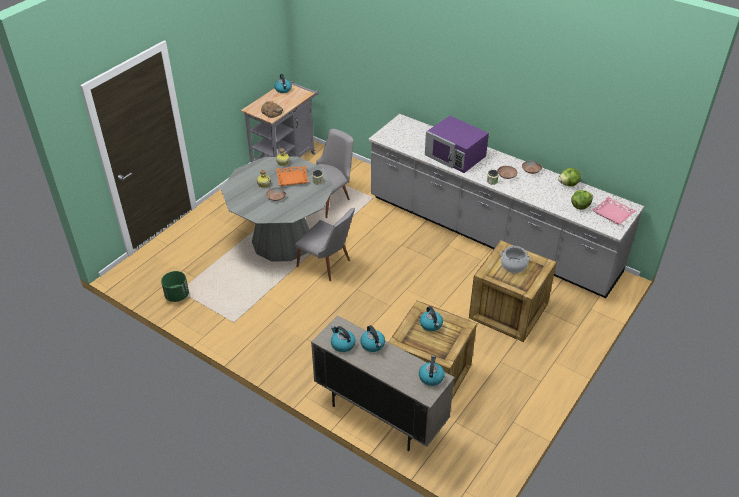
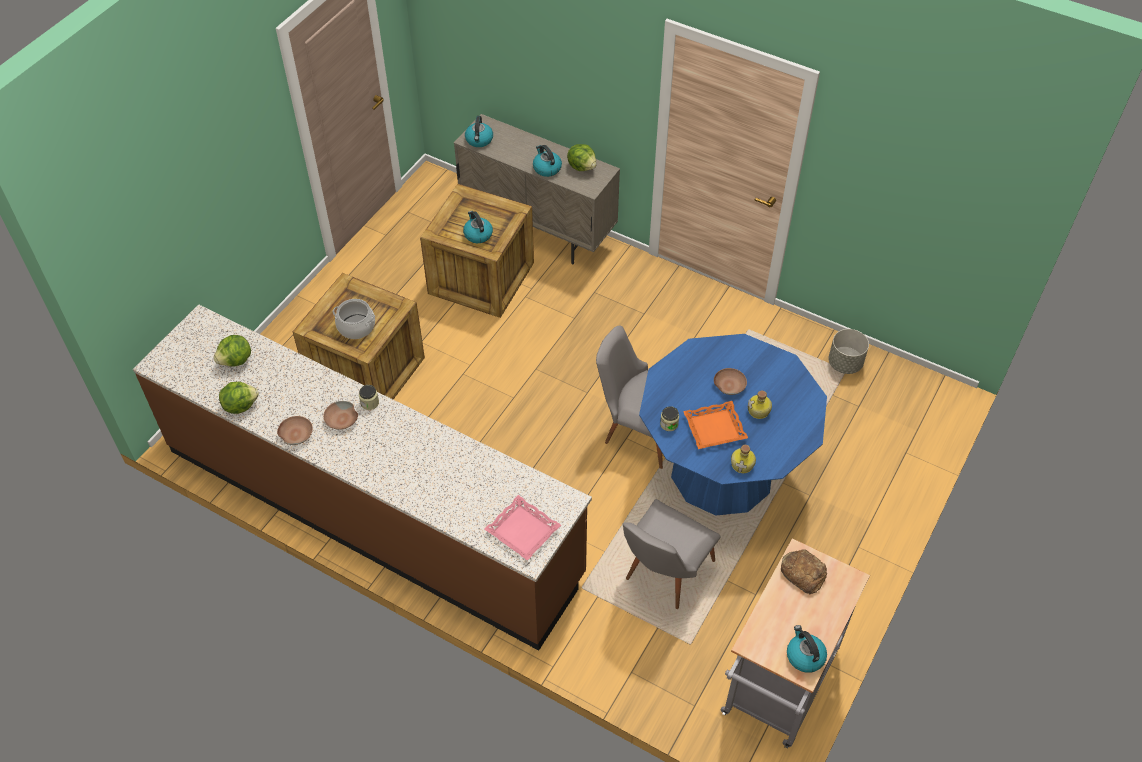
camera: 175 degrees right, 10 degrees up
(177, 295) = (845, 363): green planter -> grey planter
(282, 241) = (721, 472): grey dining table -> blue dining table
(342, 344) = (582, 166): kettle -> lettuce
(455, 155) = (427, 461): purple microwave -> none
(490, 235) = (372, 511): grey counter -> brown counter
(613, 213) = (188, 350): pink tray -> pink tray (522, 531)

